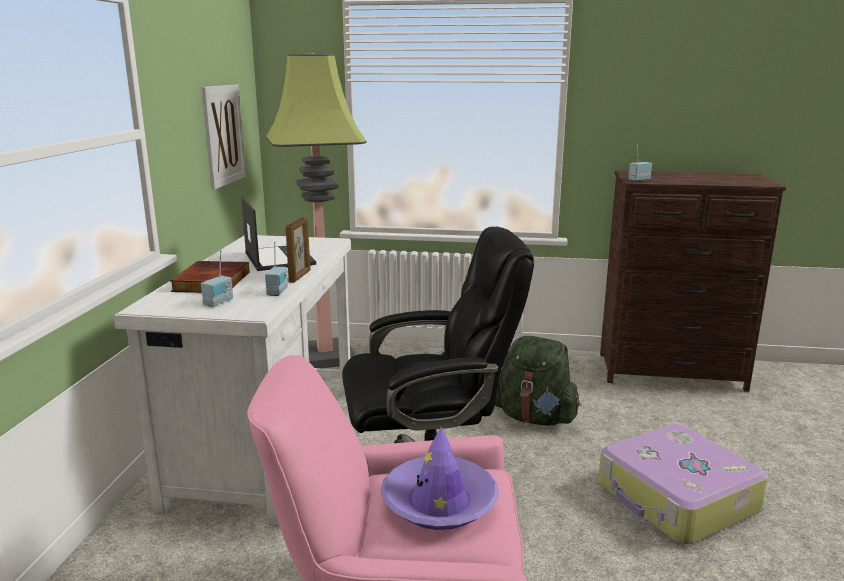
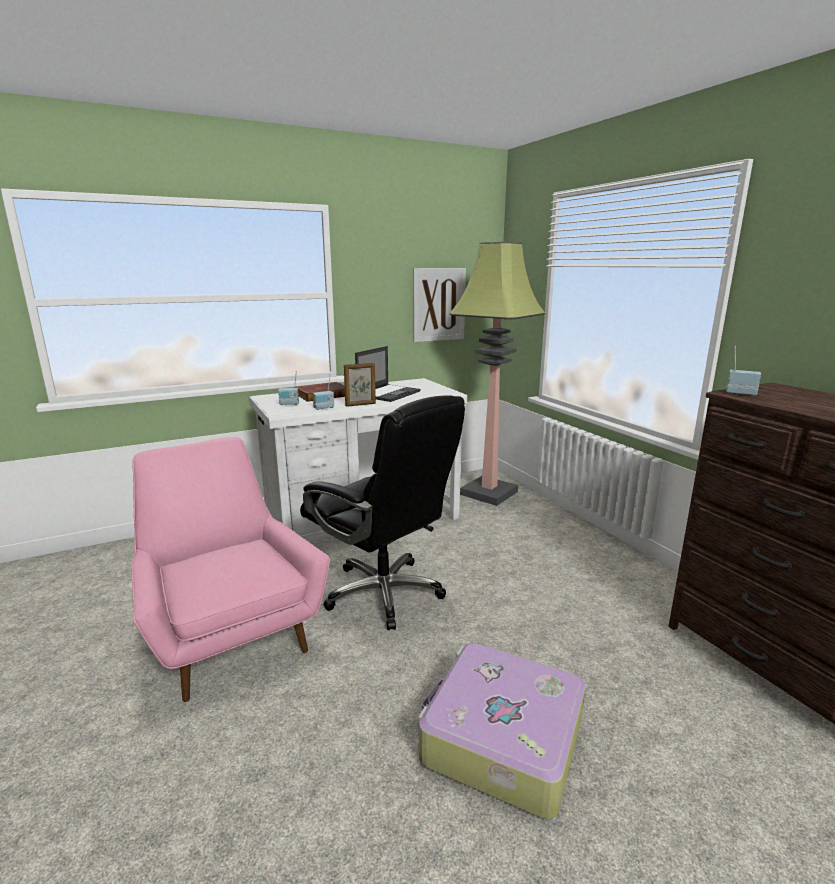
camera: 55 degrees right, 0 degrees up
(439, 503) = (227, 565): purple hat -> none
(534, 418) = (534, 606): green backpack -> none

